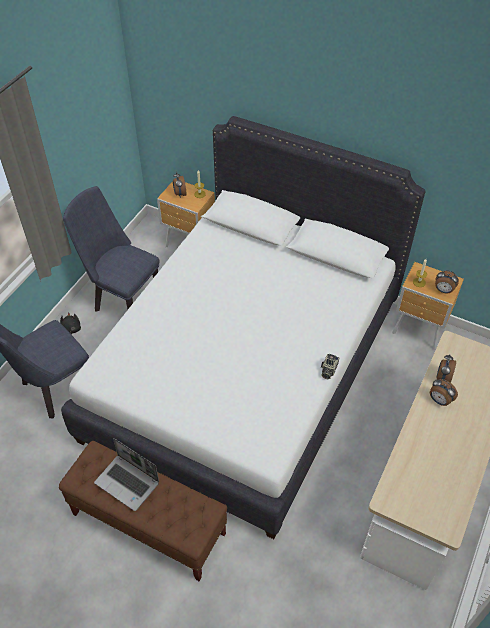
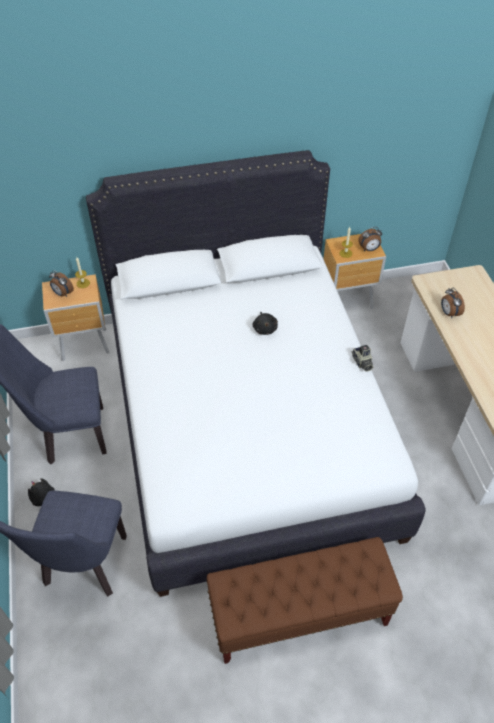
camera: 40 degrees left, 0 degrees up
(128, 483) = (282, 584): laptop -> none
(283, 298) = (265, 328): none -> black plush toy
(439, 400) = (464, 331): alarm clock -> none

